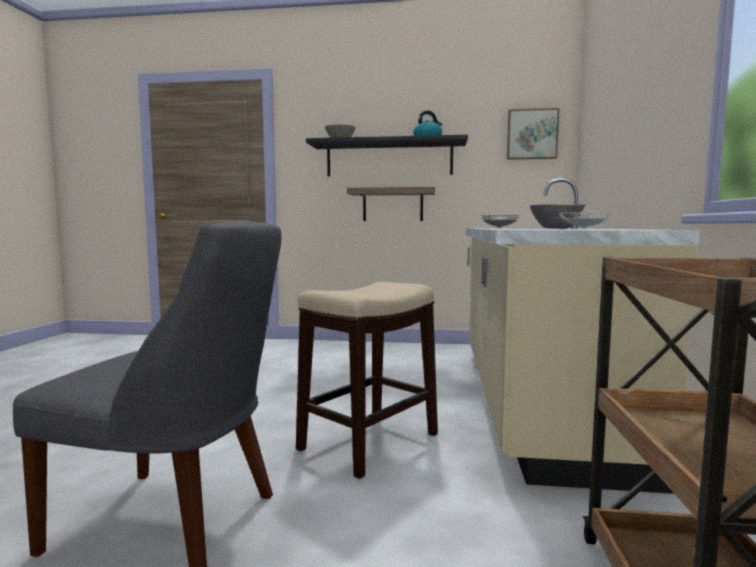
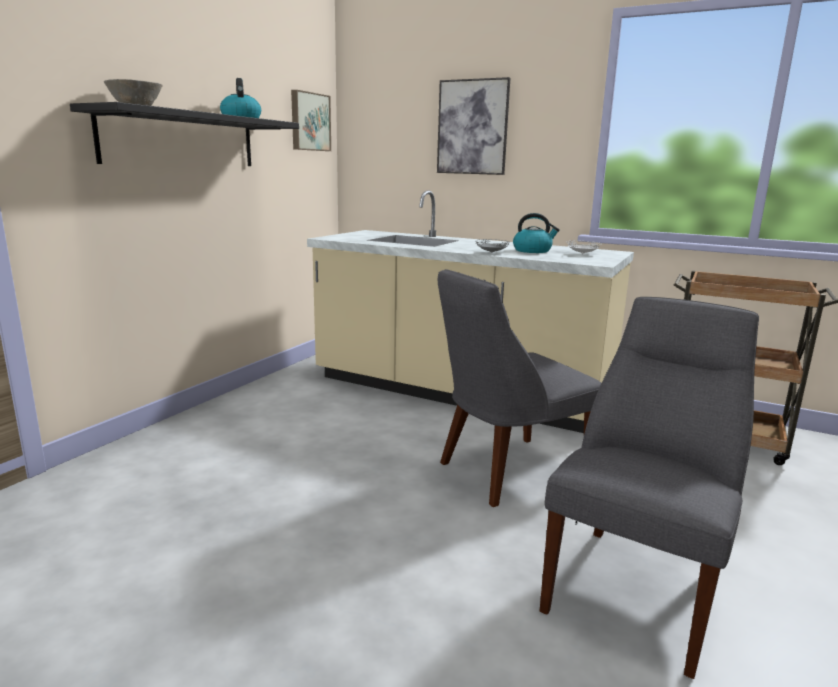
camera: 70 degrees left, 10 degrees up
(370, 441) = (506, 472): stool -> grey chair
(392, 205) = (192, 209): shelf -> none
(556, 228) = (533, 251): grey bowl -> kettle
(632, 100) = (472, 127): none -> picture

